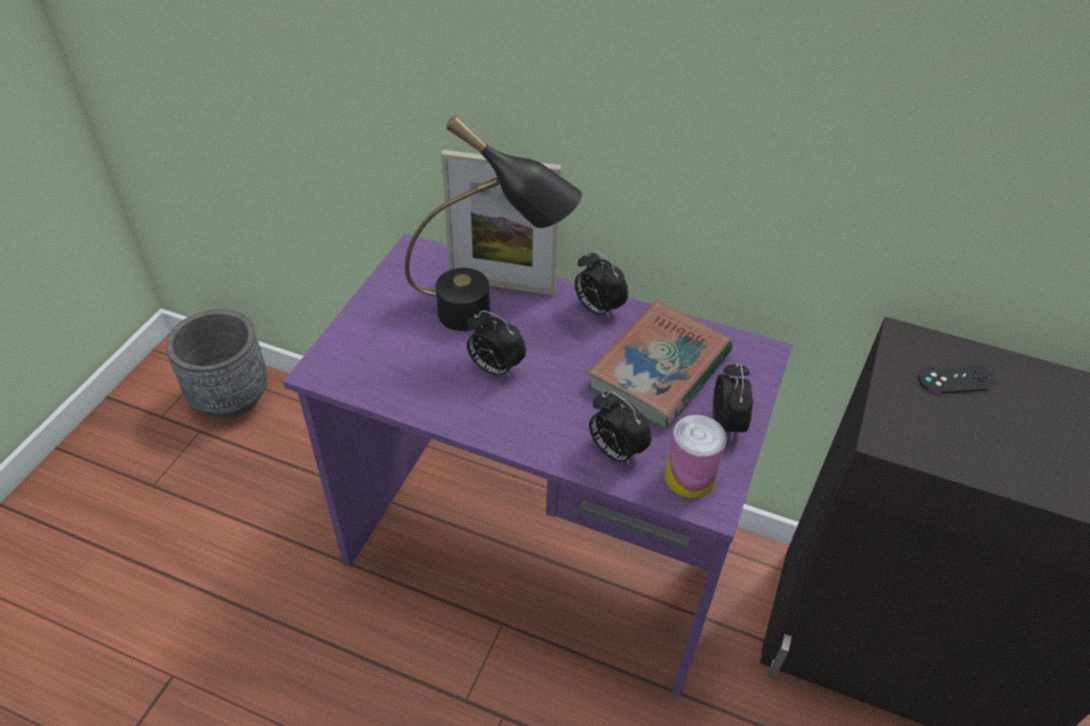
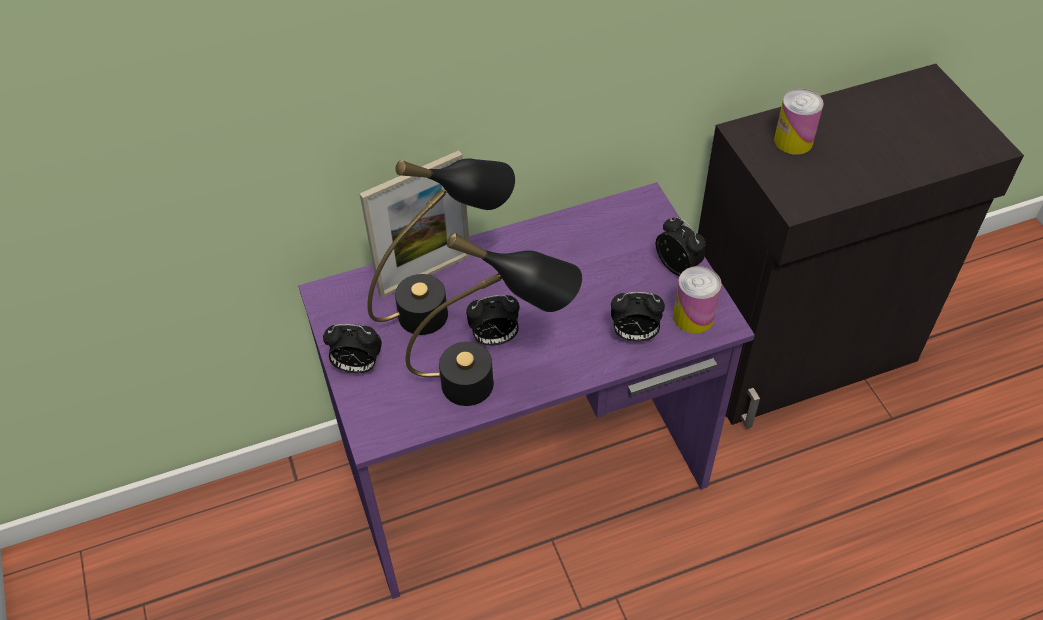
camera: 40 degrees left, 5 degrees up
(230, 397) = (137, 555): grey planter -> none
(452, 400) = (493, 382): none -> black table lamp
(597, 309) = (511, 245): alarm clock -> alarm clock (357, 366)
(659, 370) = (599, 260): book -> none
(956, 379) = (793, 141): black game controller -> can

